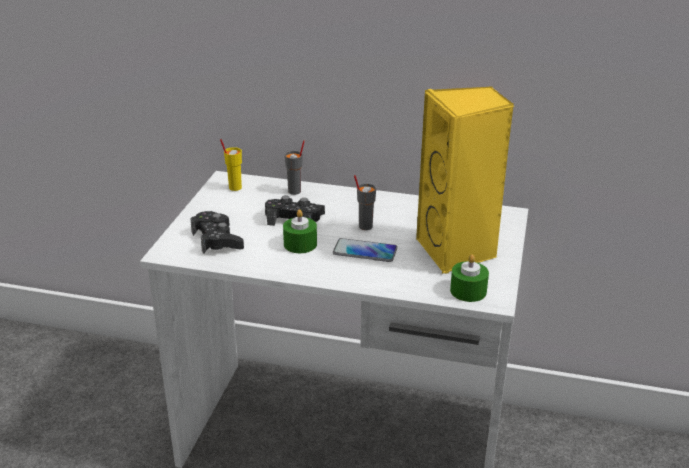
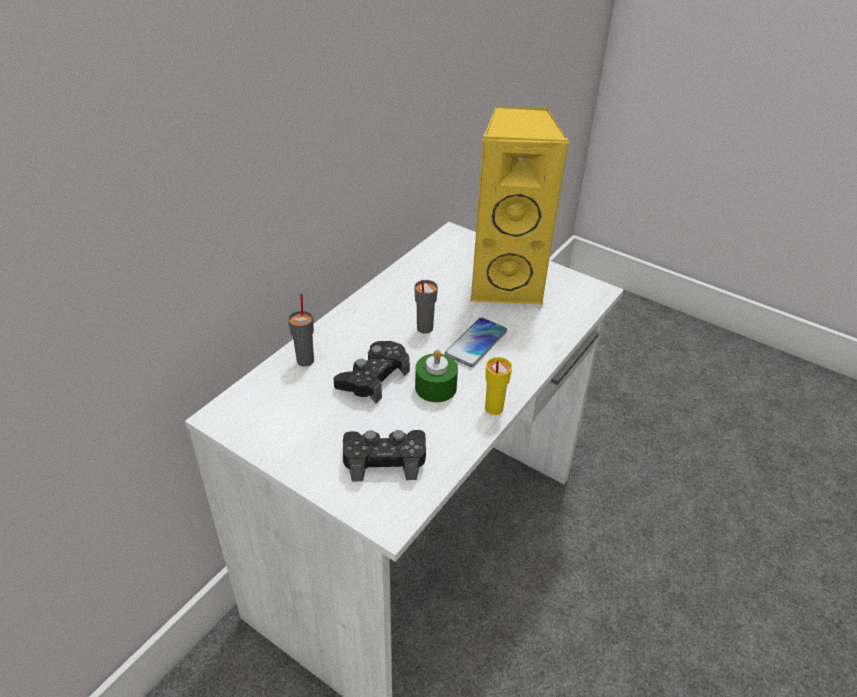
camera: 70 degrees left, 10 degrees up
(234, 187) = (254, 412): yellow cup -> yellow cup (493, 408)
(468, 291) = (577, 300): green candle -> none

